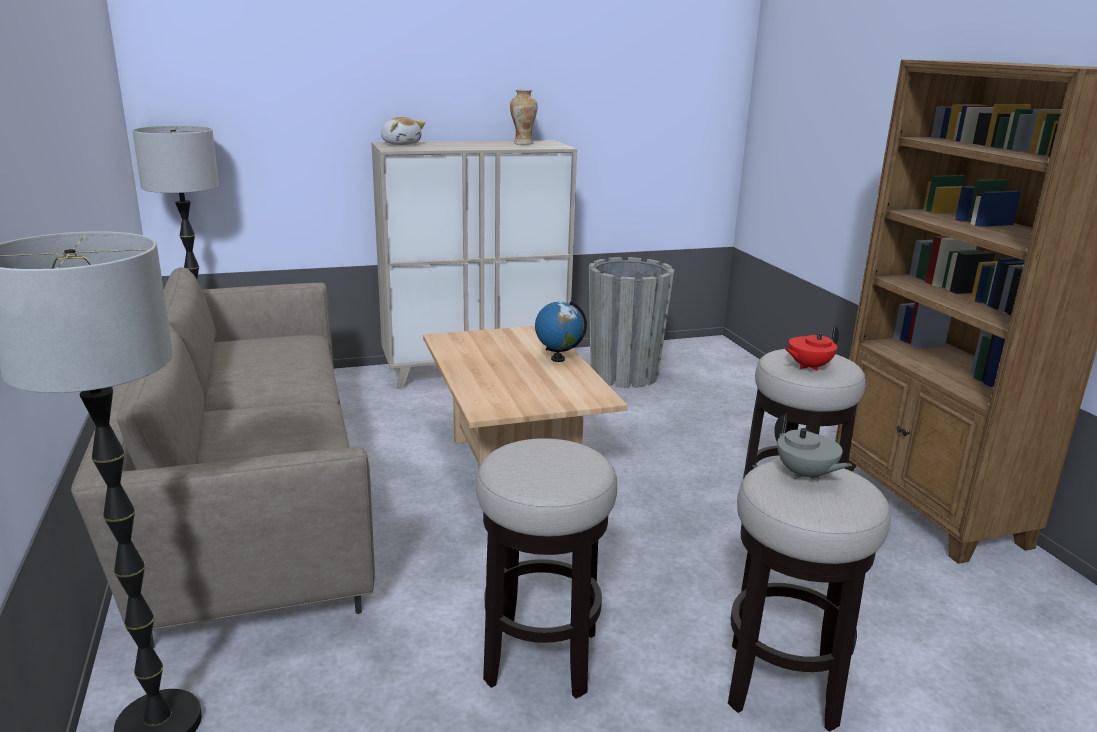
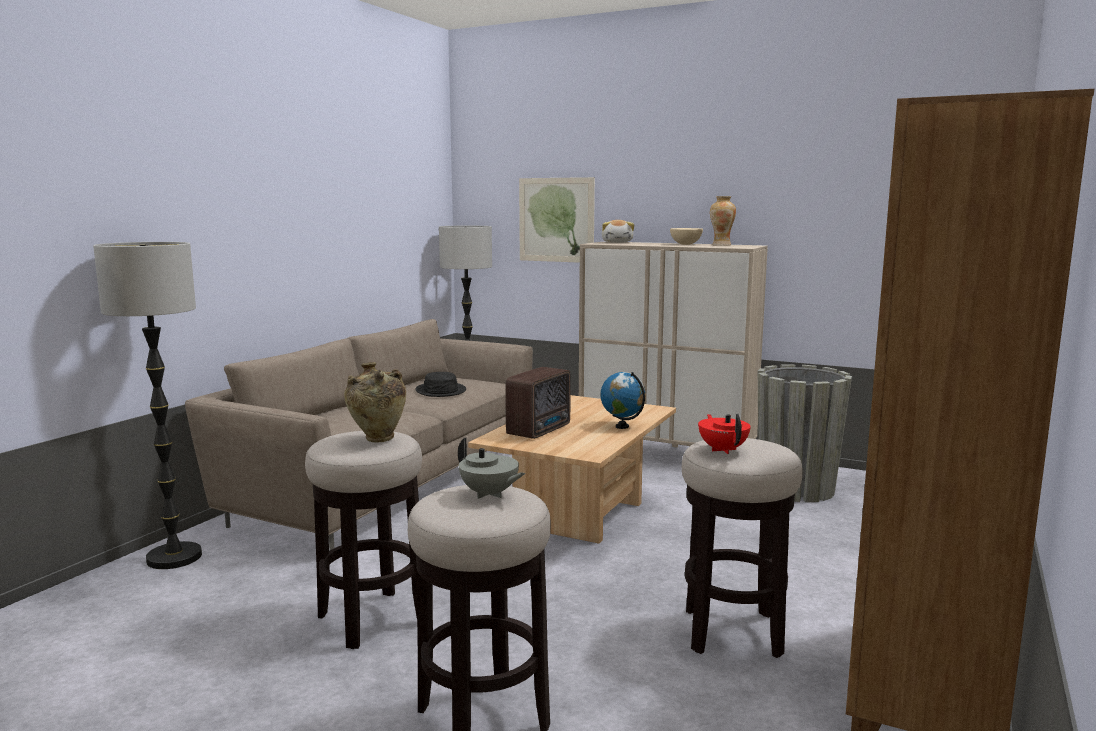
camera: 45 degrees right, 10 degrees down
(272, 364) = (440, 391): none -> black hat
(299, 116) = (556, 220): none -> picture
(485, 144) = (686, 244): none -> beige bowl
(501, 385) = (541, 430): none -> radio
(560, 456) = (378, 440): none -> beige vase
(805, 475) = (489, 494): grey teapot -> grey teapot turned 60 degrees counterclockwise
(808, 366) = (723, 450): red teapot -> red teapot turned 60 degrees clockwise

